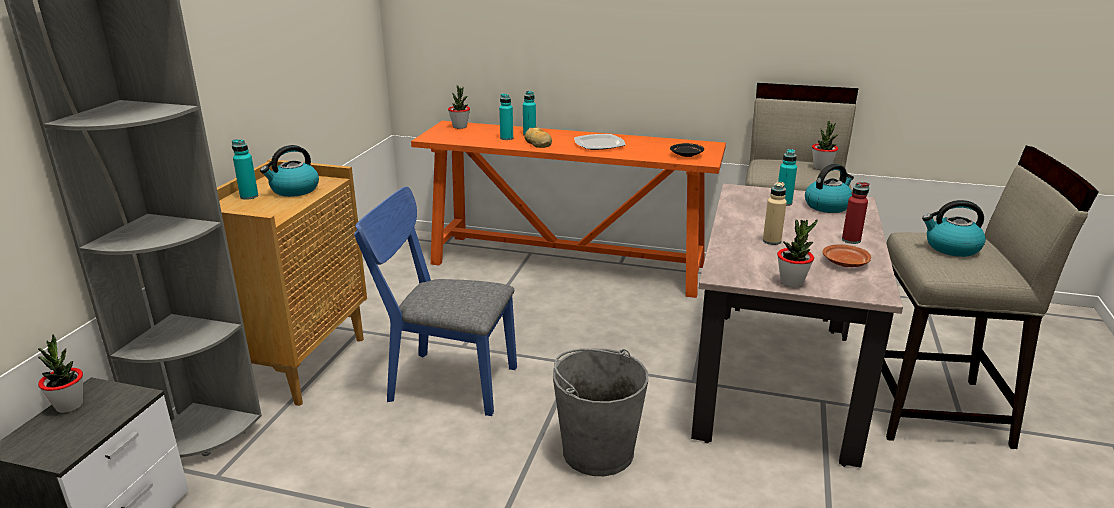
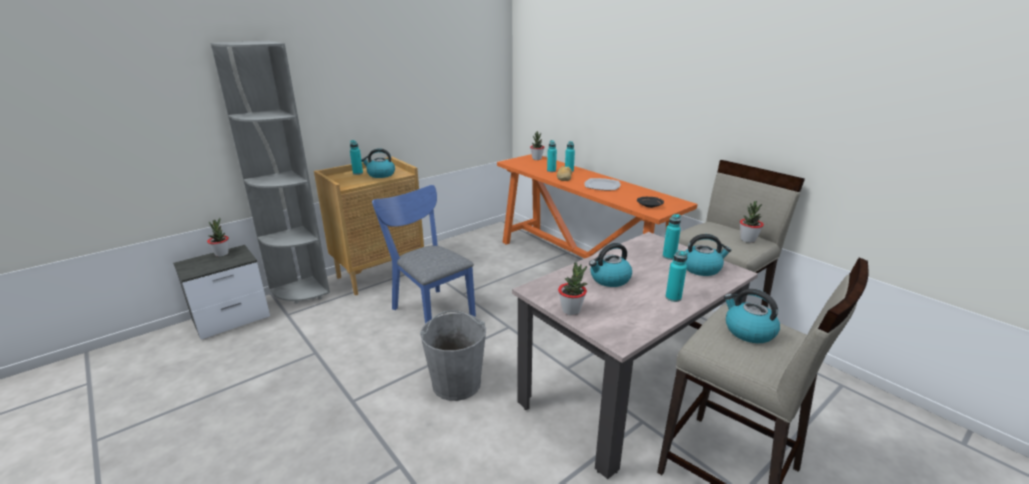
camera: 35 degrees right, 0 degrees up
(771, 241) = (609, 279): beige bottle -> kettle
(844, 263) = (636, 311): brown plate -> none
(851, 240) = (673, 298): red bottle -> turquoise bottle

